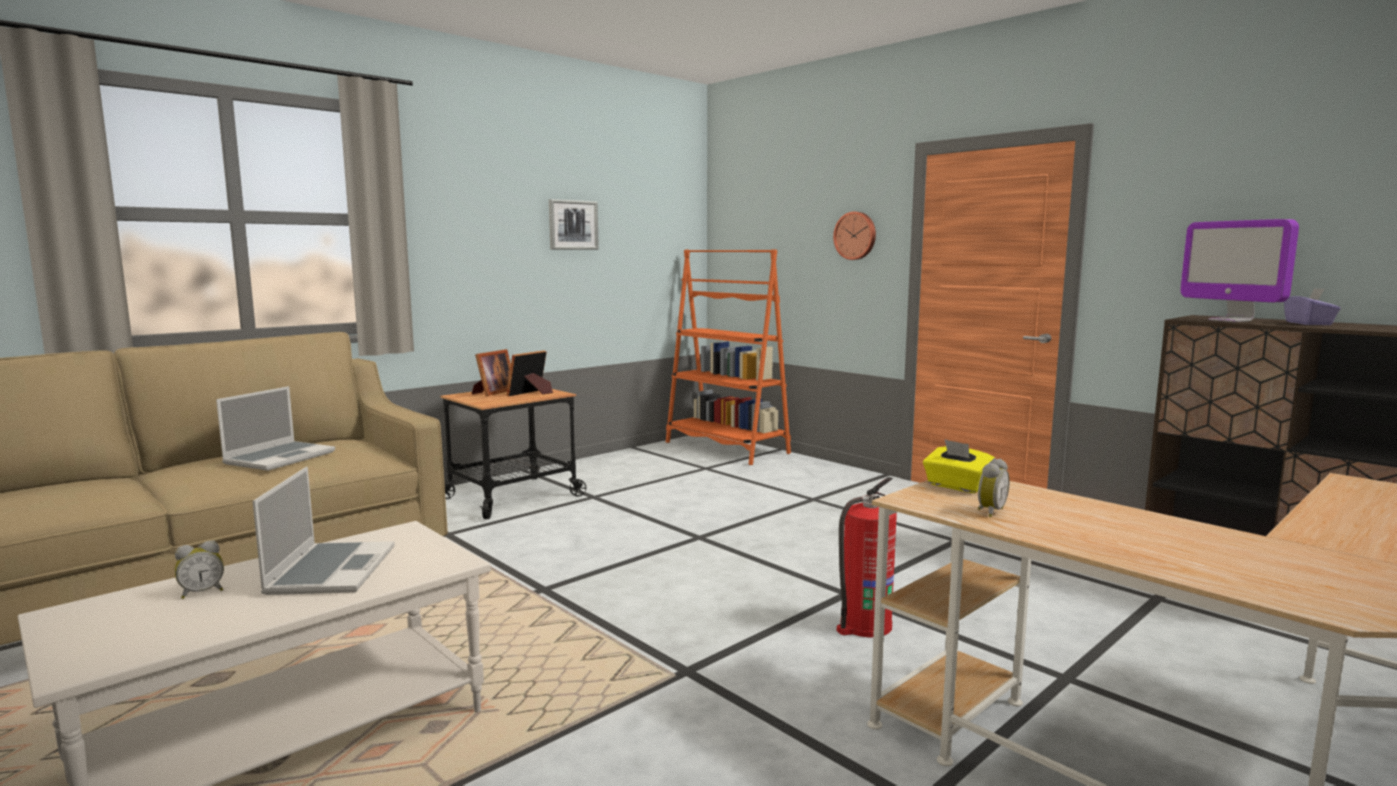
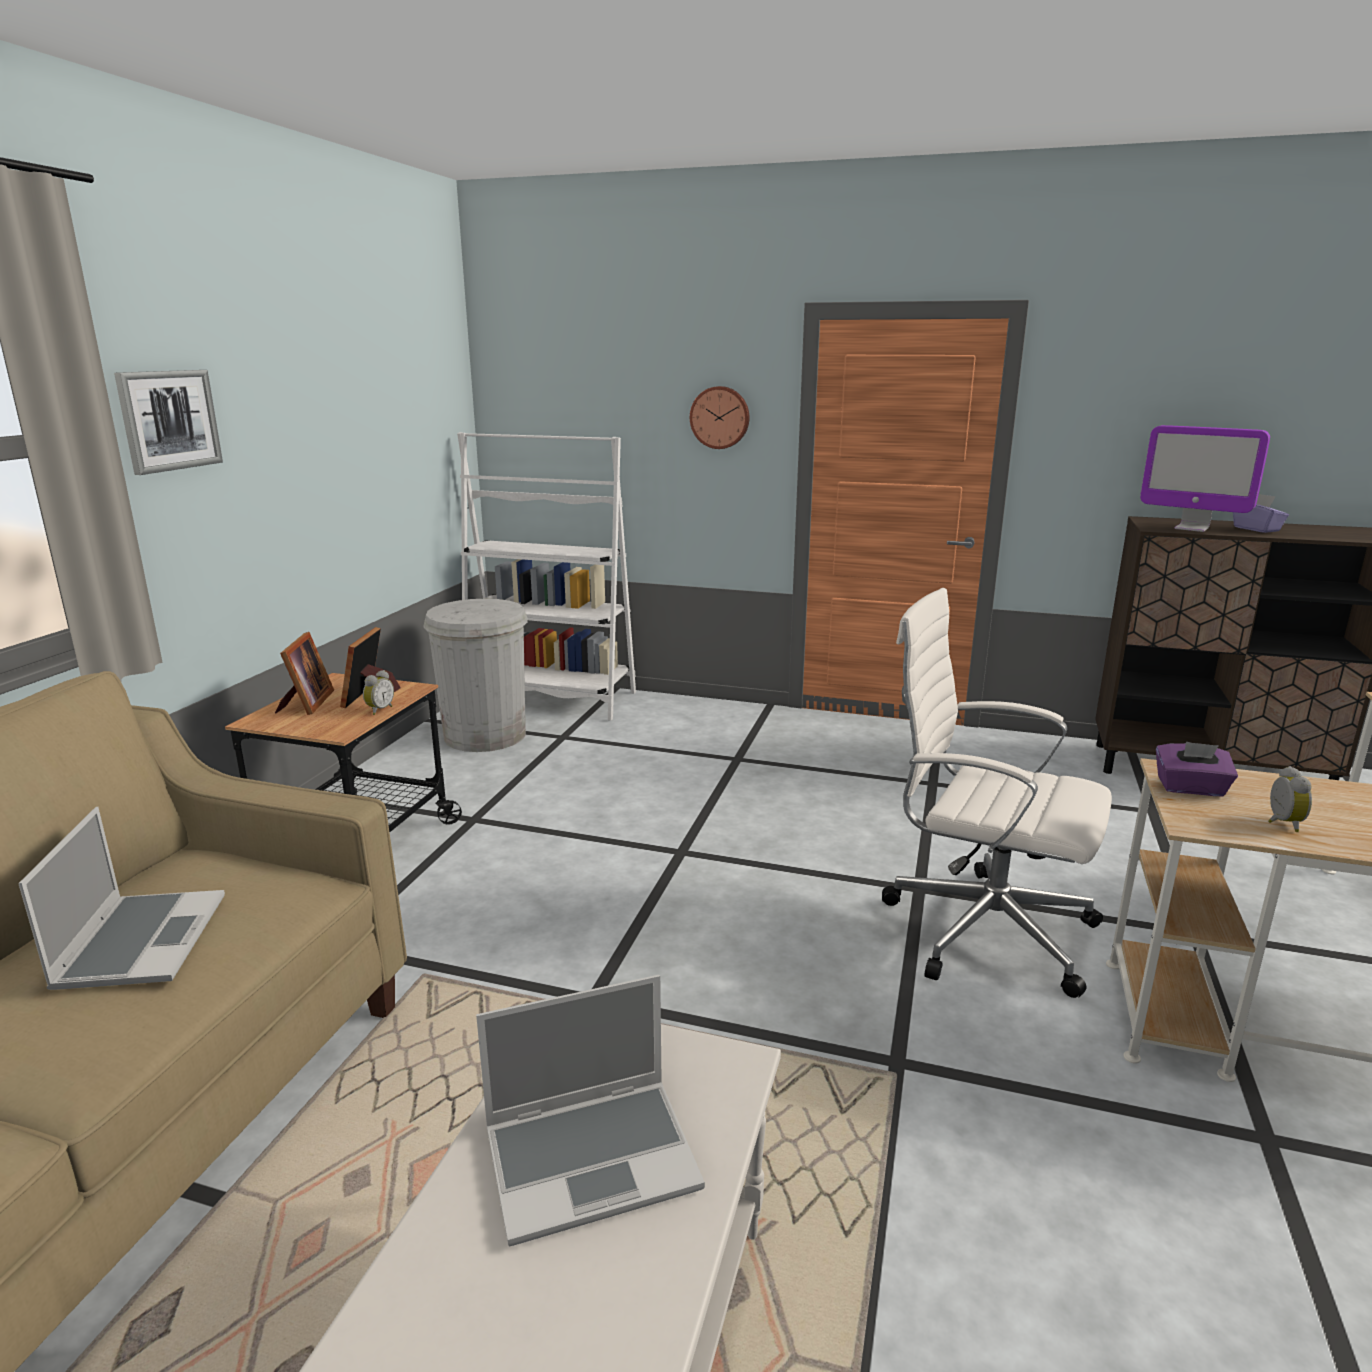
camera: 30 degrees left, 10 degrees up
(202, 592) = (465, 1306): alarm clock -> alarm clock (379, 710)
(331, 570) = (593, 1157): laptop -> laptop turned 105 degrees clockwise
(573, 225) = (331, 413): picture -> picture (169, 420)
(657, 460) = (485, 735): none -> white trash can
(726, 448) = (551, 698): orange bookcase -> white bookcase
(864, 625) = (982, 928): fire extinguisher -> white office chair
(956, 486) = (1190, 788): yellow tissue box -> purple tissue box

